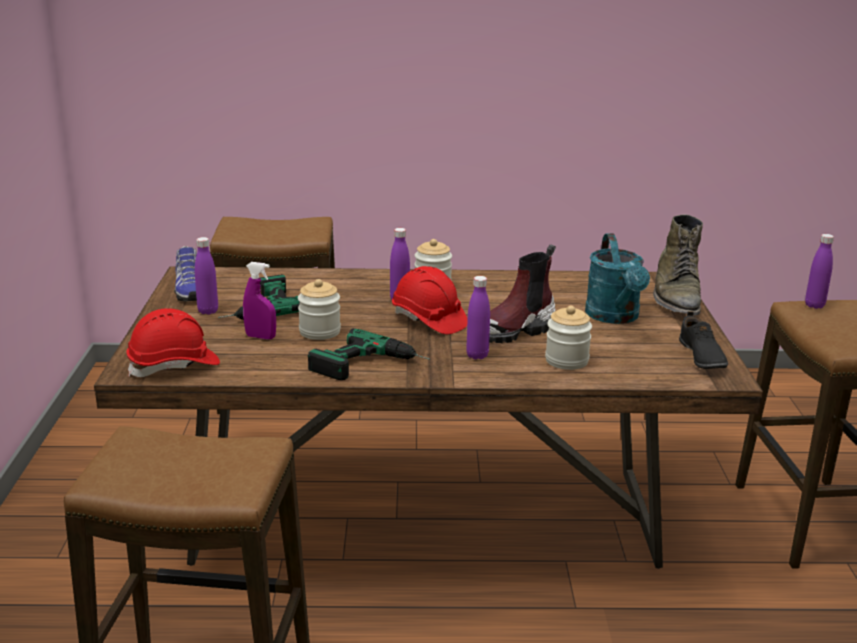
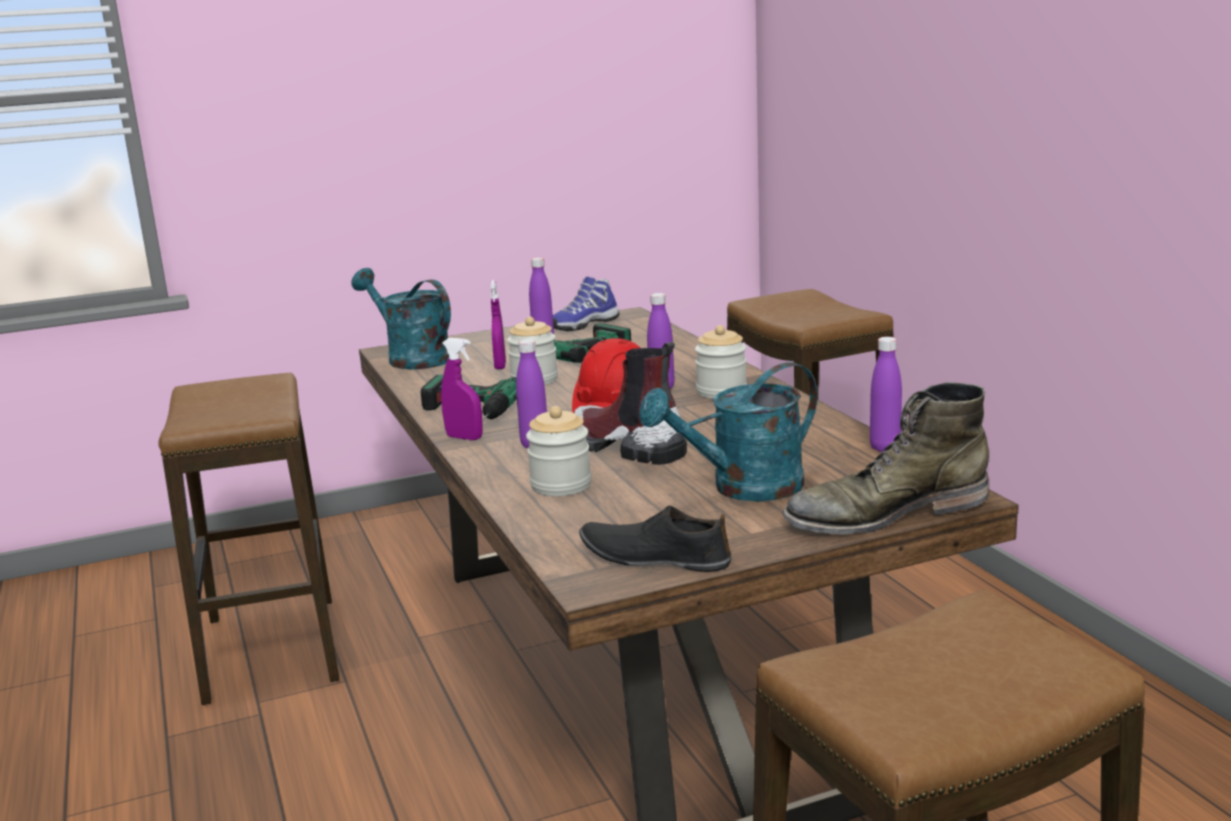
camera: 70 degrees right, 5 degrees down
(174, 366) = (411, 358): red hard hat -> turquoise watering can
(434, 375) = (464, 438): none -> purple spray bottle
(701, 356) = (654, 557): black shoe -> black shoe turned 45 degrees clockwise
(814, 305) = (1011, 622): purple bottle -> purple bottle (885, 448)

